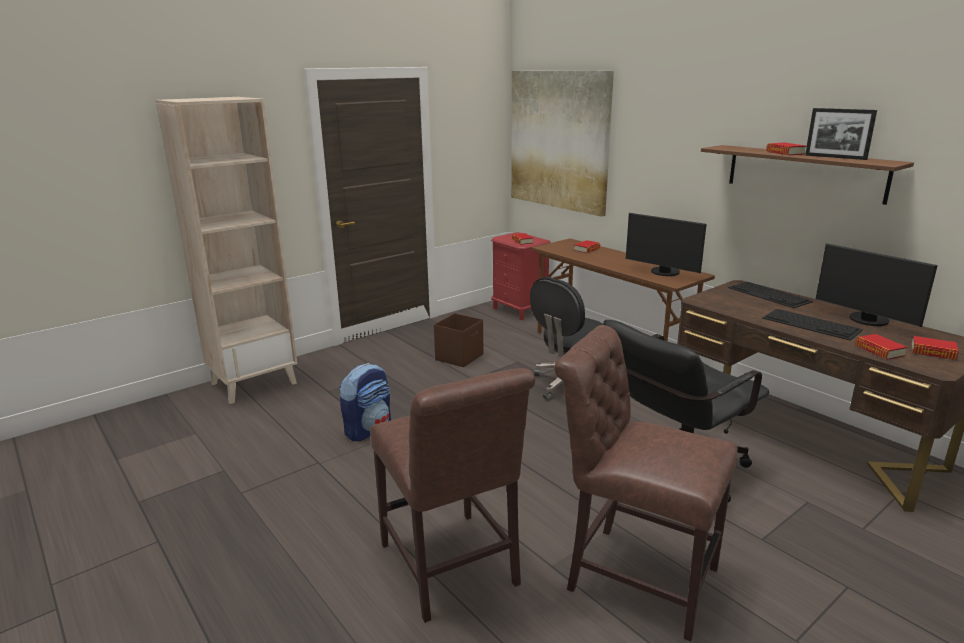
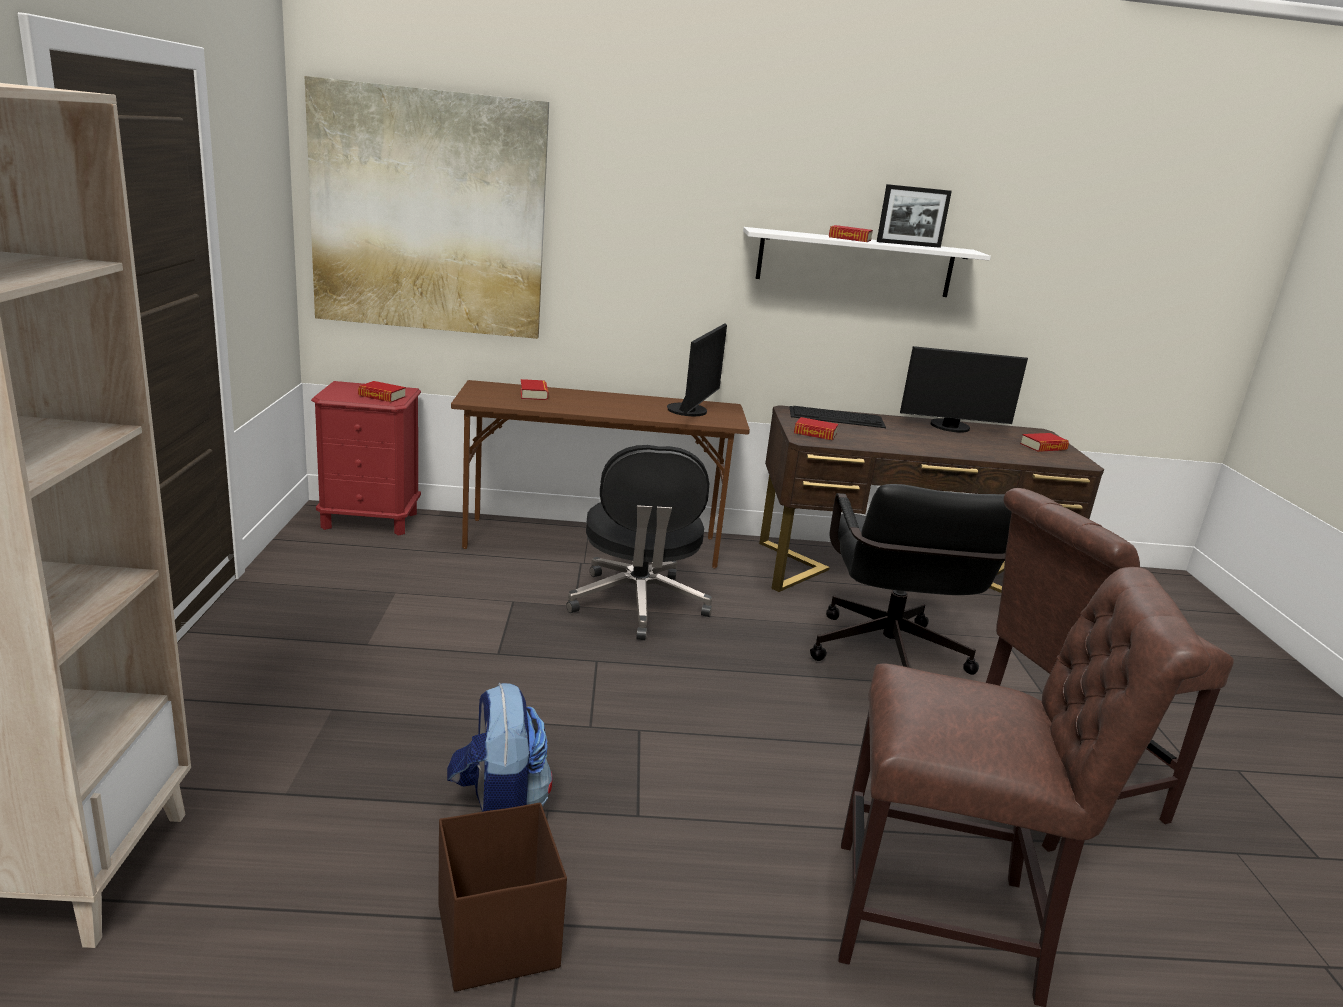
camera: 55 degrees left, 0 degrees up
(460, 357) = (416, 627): brown storage box -> brown storage box (498, 935)
(663, 272) = (691, 411): monitor -> monitor turned 60 degrees counterclockwise
(804, 173) = (855, 263): brown shelf -> white shelf
(812, 324) = (933, 442): keyboard -> none
(879, 351) = (1021, 456): book -> book (815, 433)

